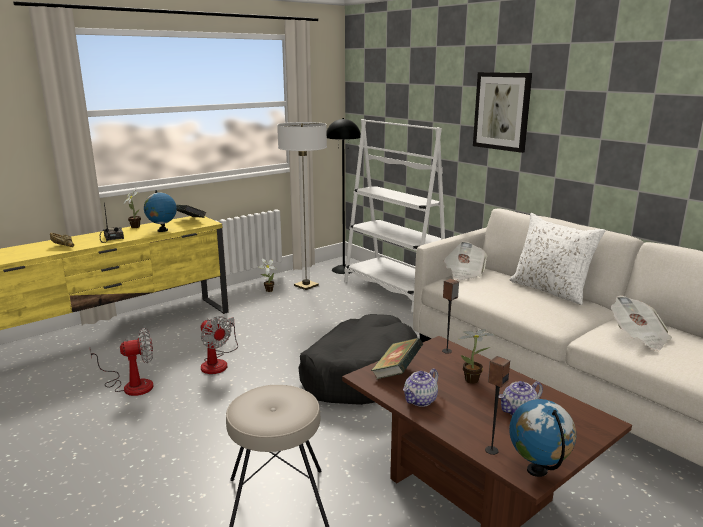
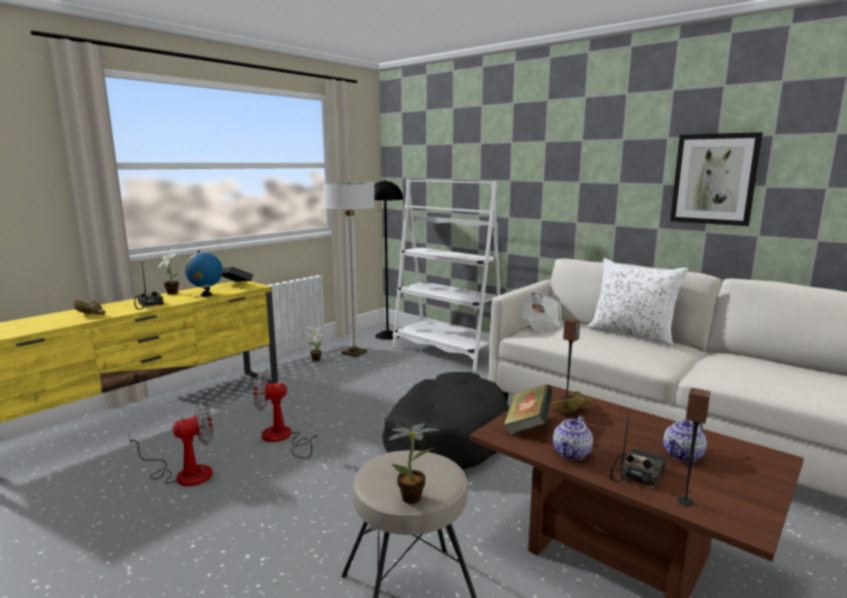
camera: 10 degrees left, 5 degrees down
(218, 362) = (282, 438): fan -> fan turned 135 degrees clockwise
(445, 361) = (571, 410): none -> brown bowl
(466, 424) = (637, 474): none -> radio
(474, 380) = (614, 426): potted plant -> potted plant (415, 498)
(502, 111) = (556, 164): picture -> picture (714, 179)
(537, 470) = (749, 519): globe -> none
(638, 337) = (747, 370): newspaper -> none

